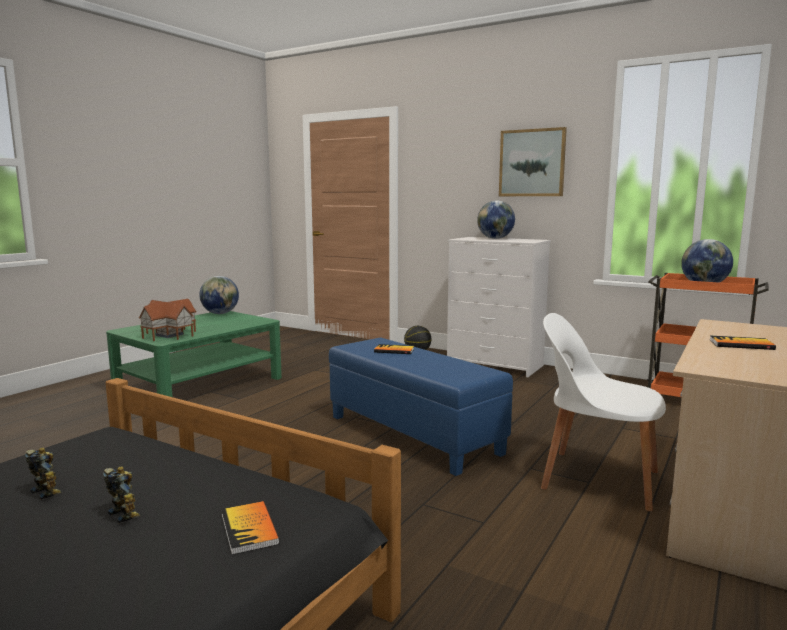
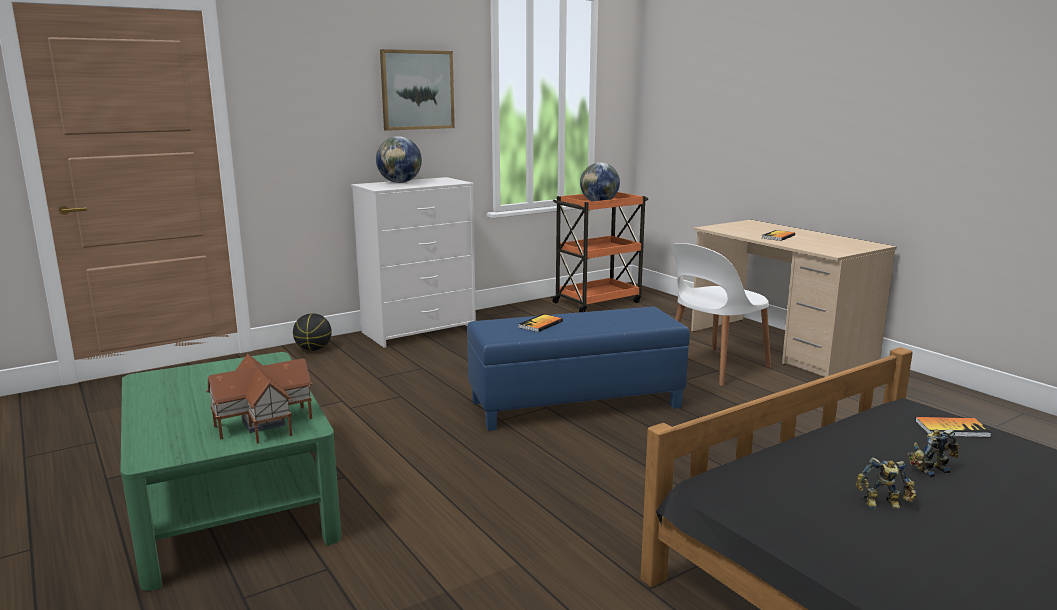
camera: 65 degrees left, 5 degrees up
(48, 491) = (883, 505): toy robot -> toy robot turned 150 degrees counterclockwise
(220, 313) = (152, 379): globe -> none

